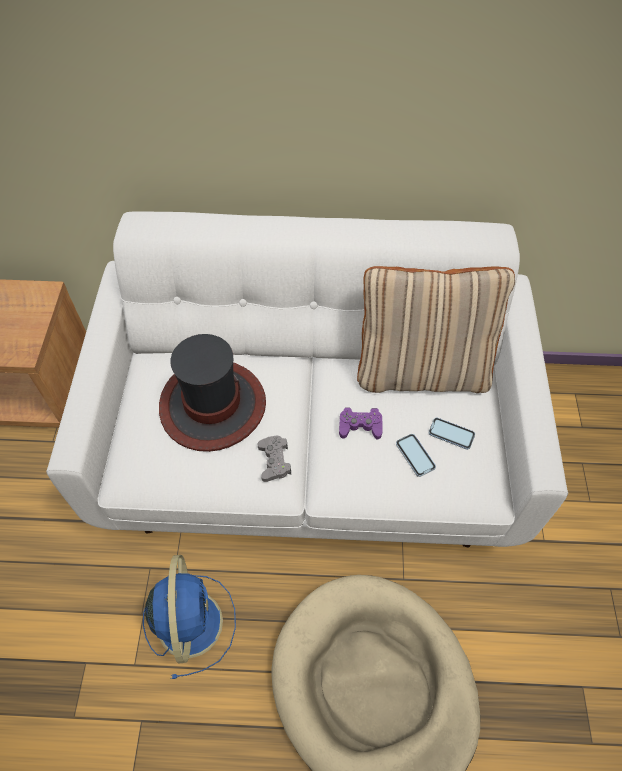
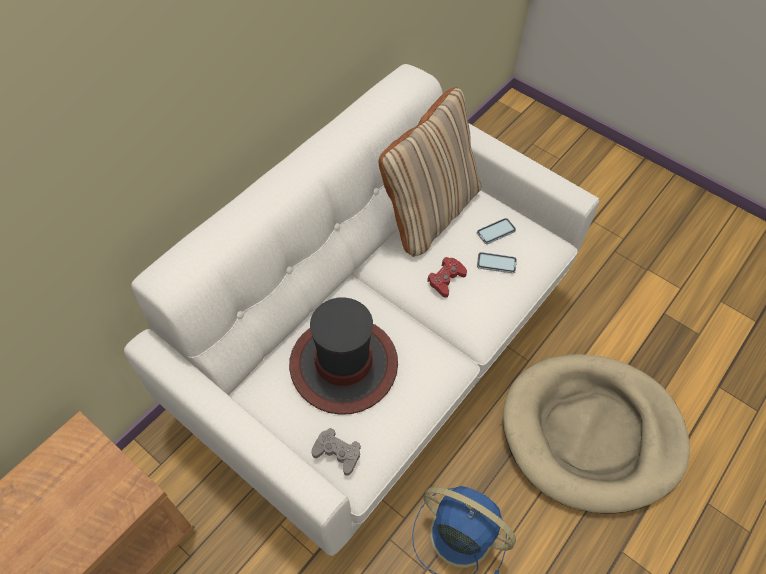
camera: 55 degrees left, 0 degrees up
(274, 461) = (431, 353): grey game controller -> grey game controller (337, 453)
(360, 426) = (446, 279): purple game controller -> red game controller

